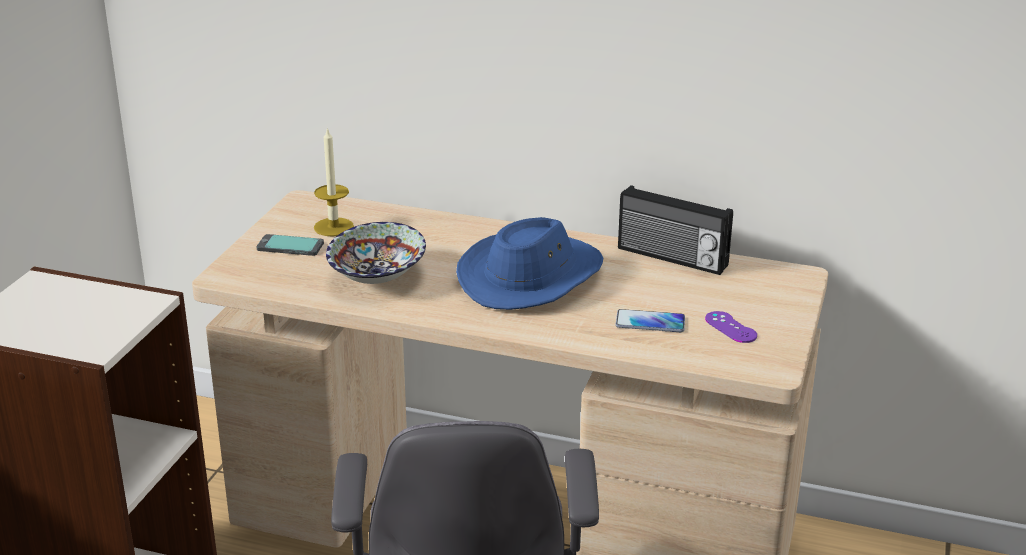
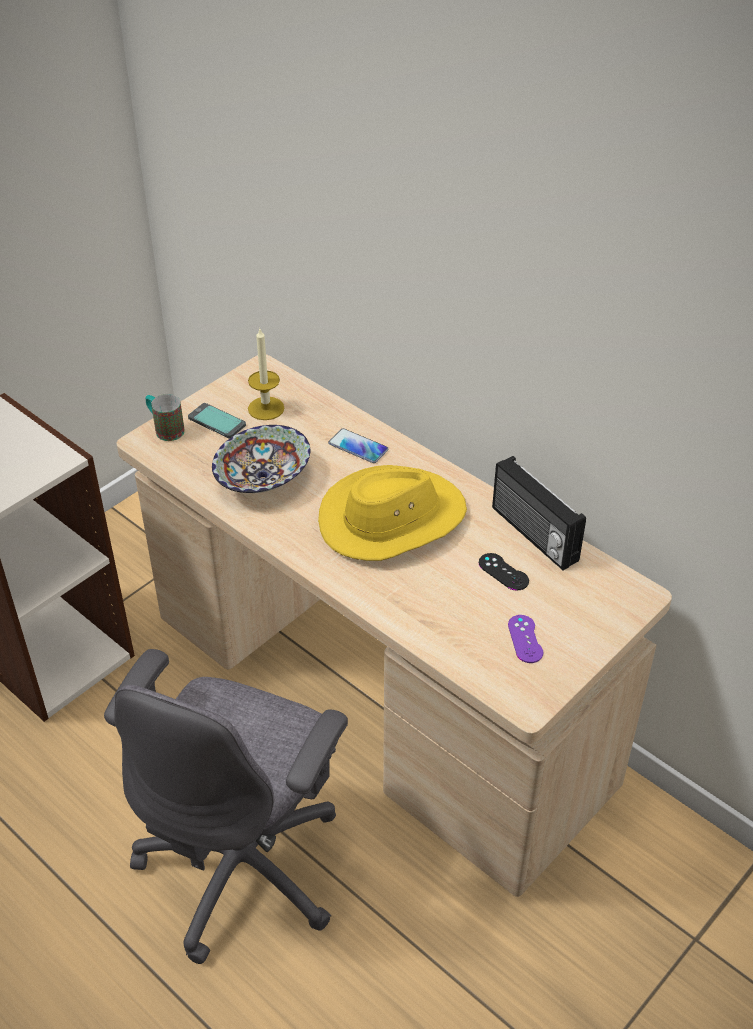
camera: 25 degrees right, 15 degrees up
(239, 263) = (165, 429): none -> mug
(531, 276) = (392, 519): blue hat -> yellow hat
(650, 322) = (457, 608): phone -> phone (358, 447)
(668, 288) = (503, 572): none -> black game controller

